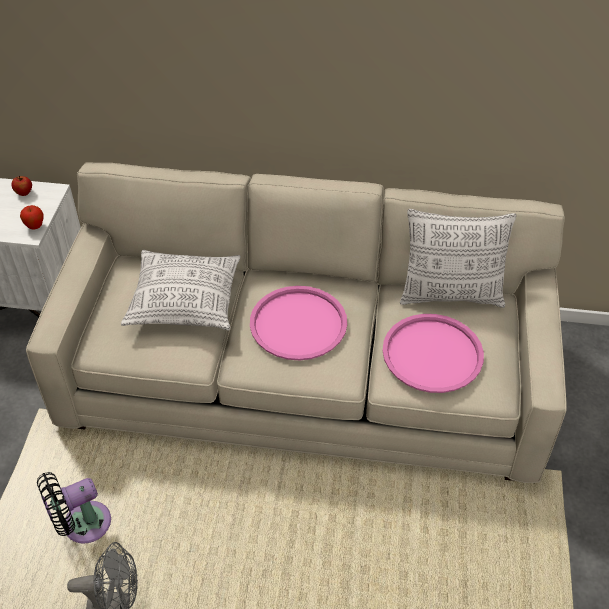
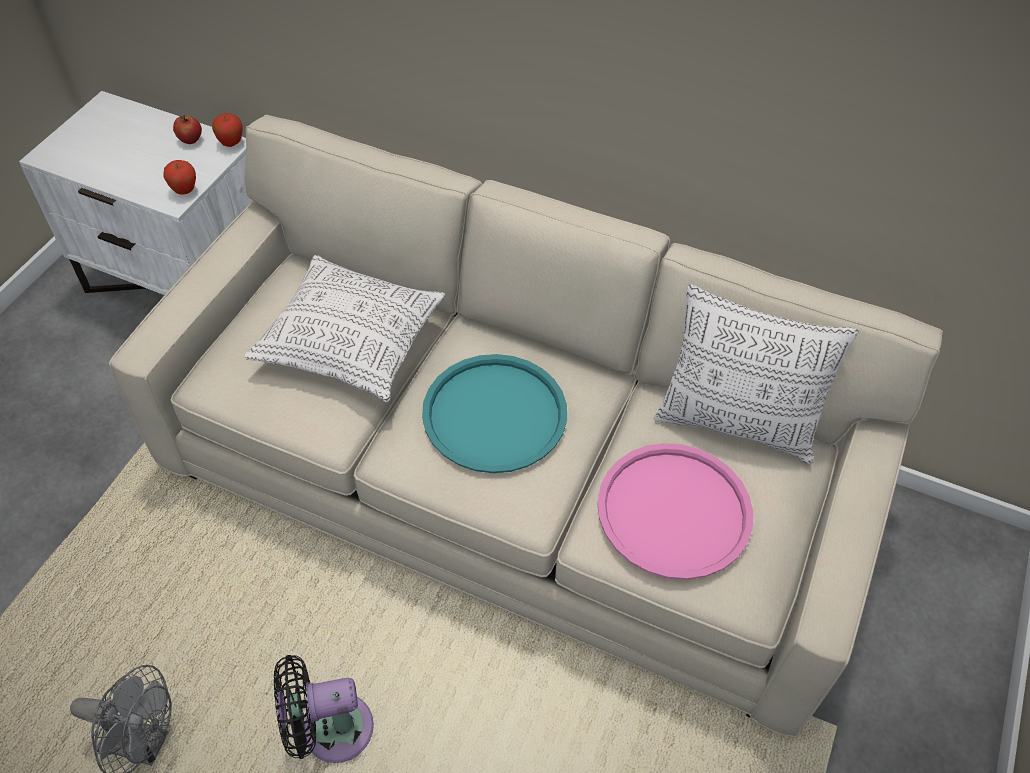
camera: 15 degrees right, 5 degrees up
(54, 189) = (231, 143): none -> apple
(82, 525) = (144, 614): black fan -> black fan (330, 730)
(298, 324) = (495, 414): pink tray -> turquoise tray

